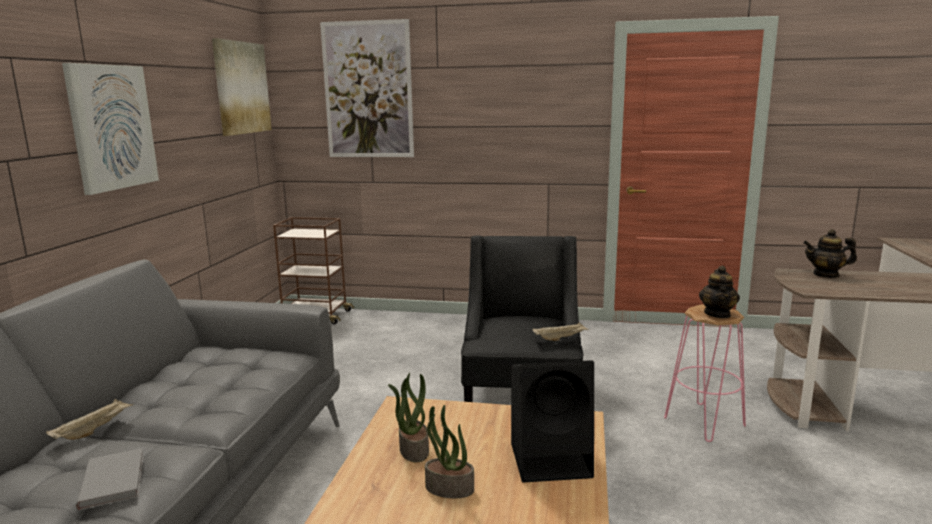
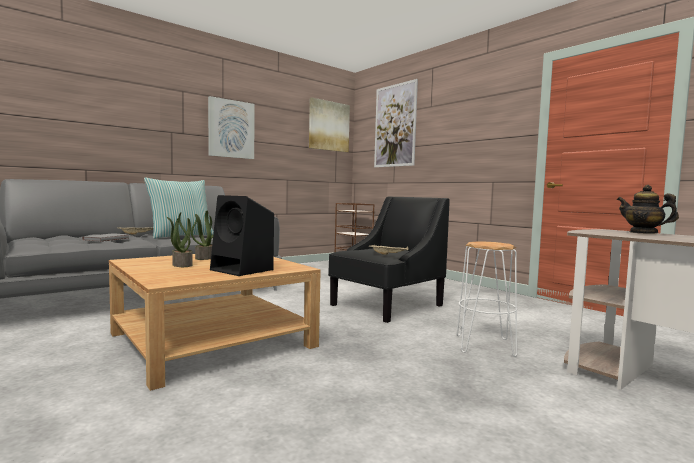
camera: 40 degrees right, 10 degrees down
(191, 402) = (180, 236): none -> pillow
(704, 422) = (485, 346): pink stool -> white stool
(717, 314) = (489, 244): teapot -> none

